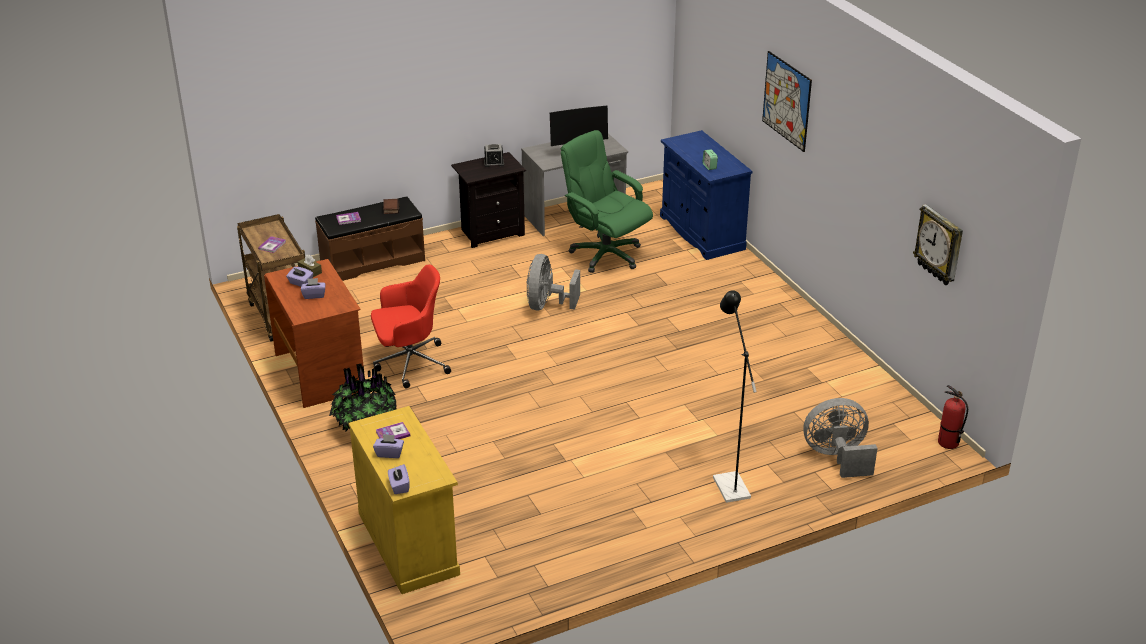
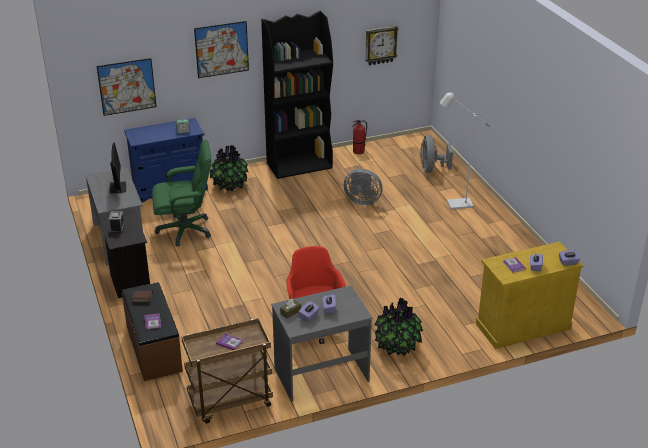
camera: 85 degrees left, 0 degrees up
(321, 372) = (321, 373): brown desk -> grey desk
(547, 305) = (249, 259): grey fan -> grey fan (362, 200)
(605, 254) = (185, 230): green office chair -> green office chair turned 150 degrees counterclockwise
(712, 79) = (127, 86): none -> picture
(719, 275) = (230, 186): none -> potted plant
(728, 482) = (455, 204): black floor lamp -> white floor lamp
(800, 327) = (299, 165): none -> black bookcase
(947, 443) = (419, 136): fire extinguisher -> fire extinguisher (358, 151)

